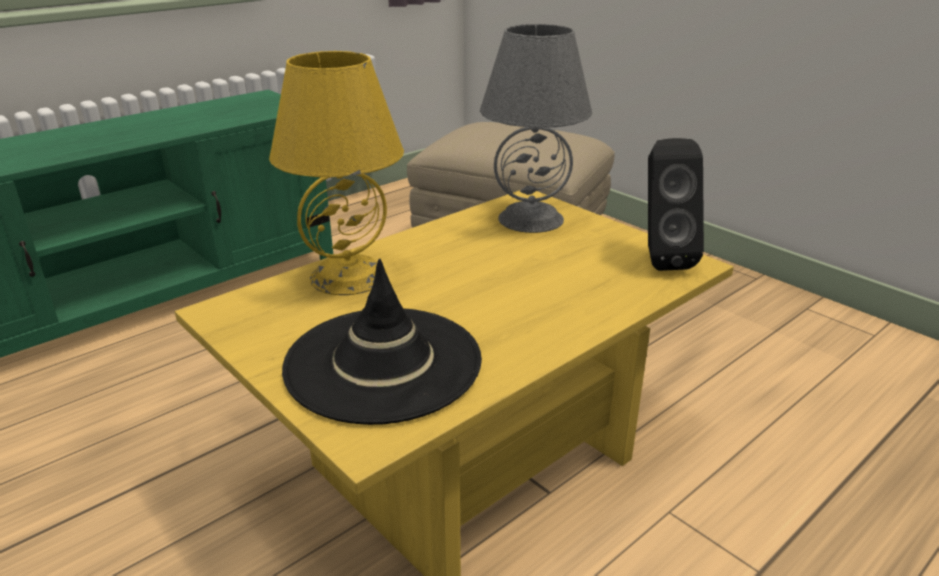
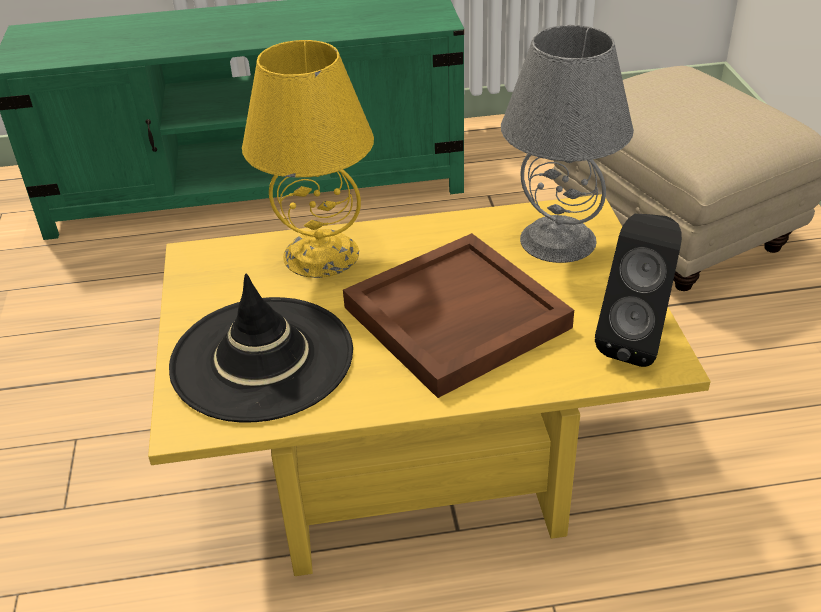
camera: 35 degrees right, 10 degrees up
(518, 284) = (456, 319): none -> brown tray

